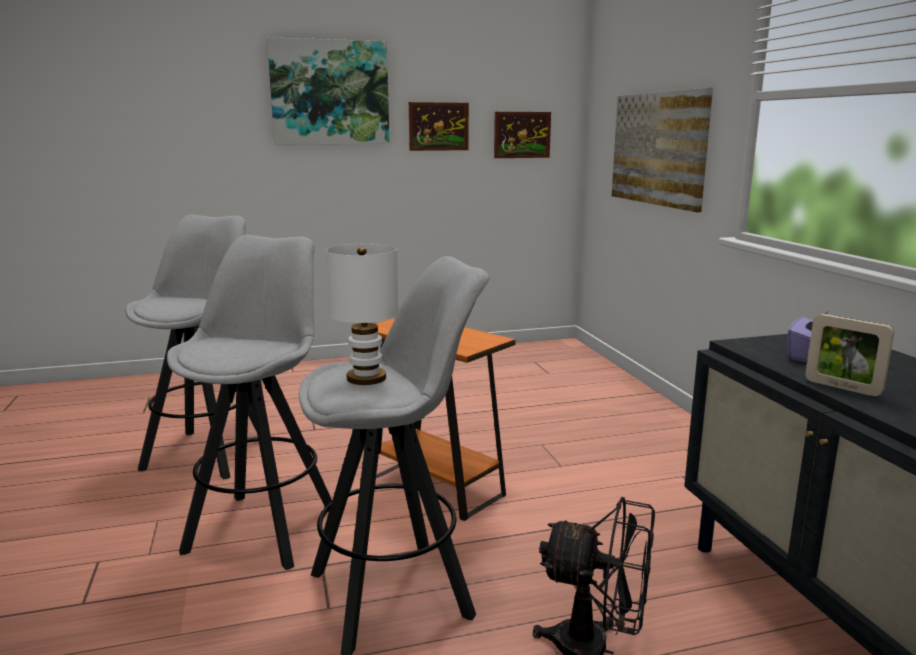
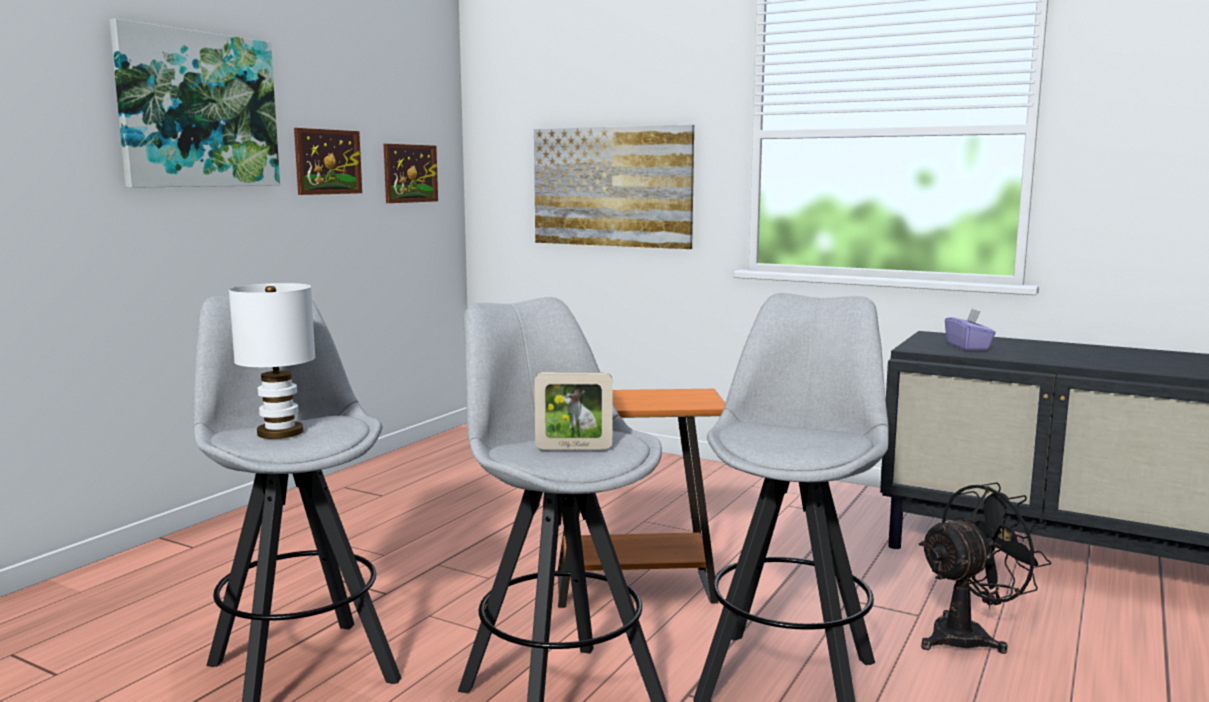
camera: 45 degrees left, 5 degrees down
(366, 377) = (775, 433): white table lamp -> white table lamp (279, 432)
(842, 387) = (1037, 359): picture frame -> picture frame (574, 448)

